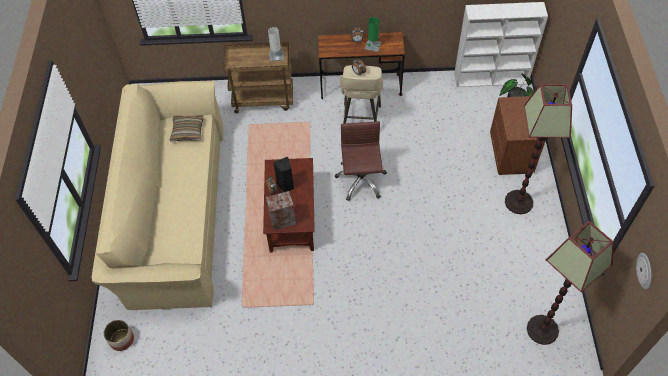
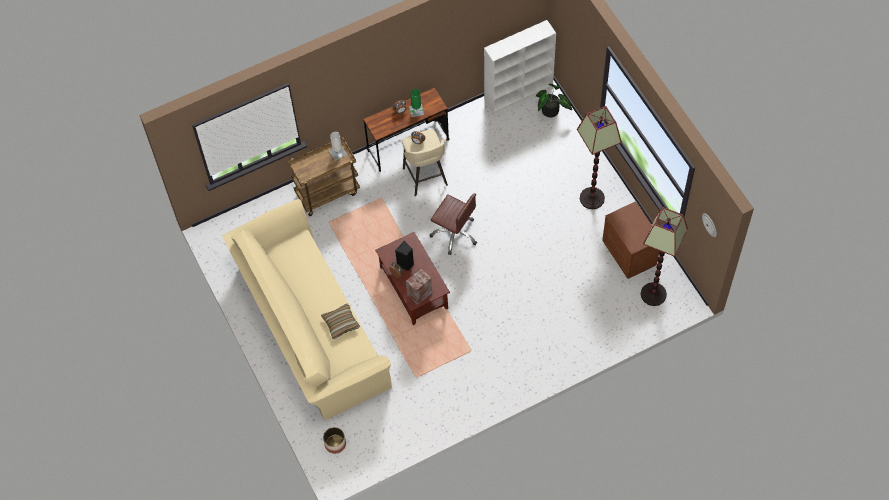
camera: 25 degrees left, 5 degrees up
(187, 131) = (296, 252): pillow -> pillow (341, 323)
(361, 181) = (455, 233): brown office chair -> brown office chair turned 150 degrees clockwise
(512, 154) = (568, 157): brown nightstand -> brown nightstand (630, 253)

